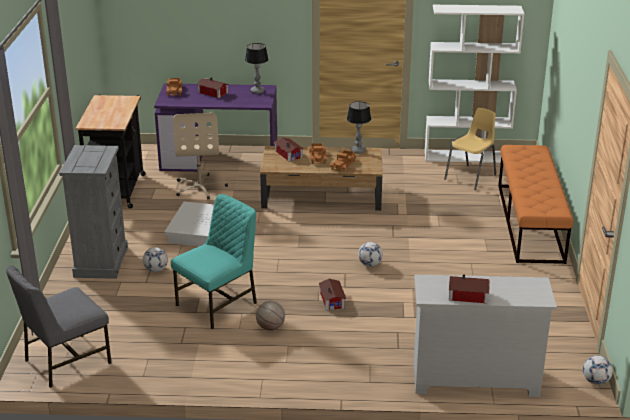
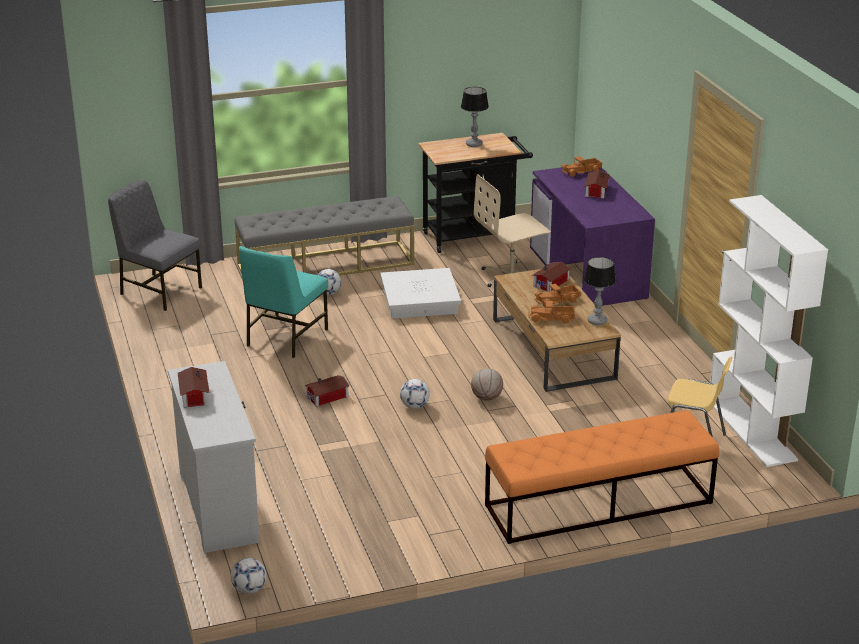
camera: 70 degrees right, 0 degrees up
(101, 262) = (326, 265): grey dresser -> grey bench
(218, 304) = (285, 338): turquoise chair -> turquoise chair turned 90 degrees clockwise
(257, 91) = (624, 212): table lamp -> table lamp (474, 144)
(270, 327) = (258, 373): basketball -> basketball (486, 398)

